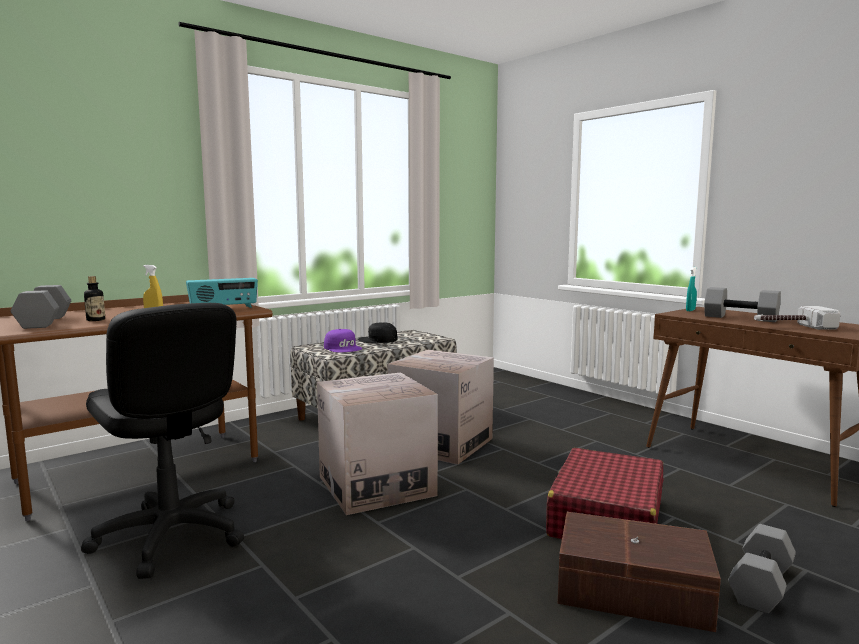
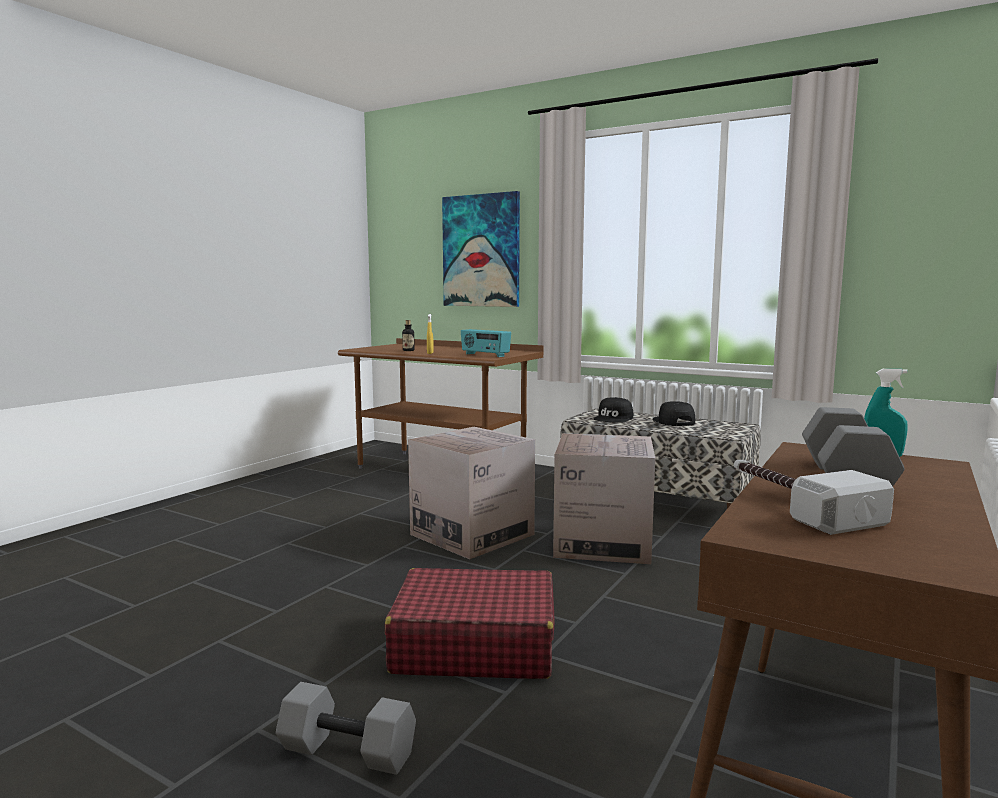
camera: 70 degrees right, 0 degrees up
(45, 322) = (394, 348): grey dumbbell -> none
(100, 180) = (481, 251): none -> picture
(170, 536) = (354, 498): black office chair -> none
(343, 348) = (614, 418): purple cap -> black cap
(634, 592) = (317, 665): brown storage box -> none

